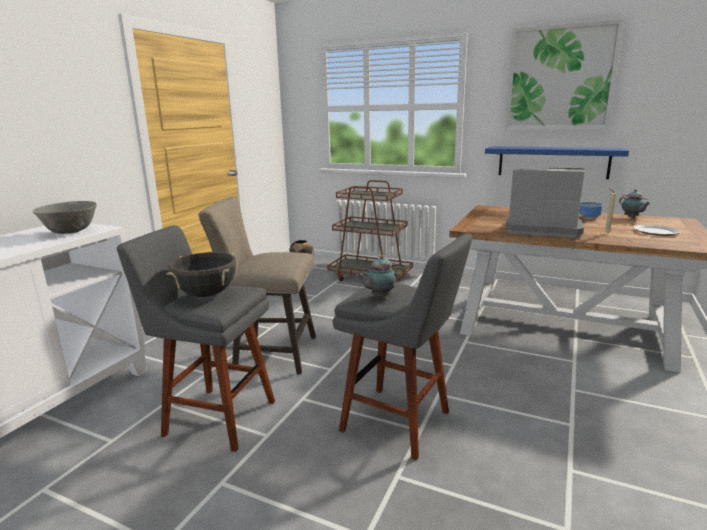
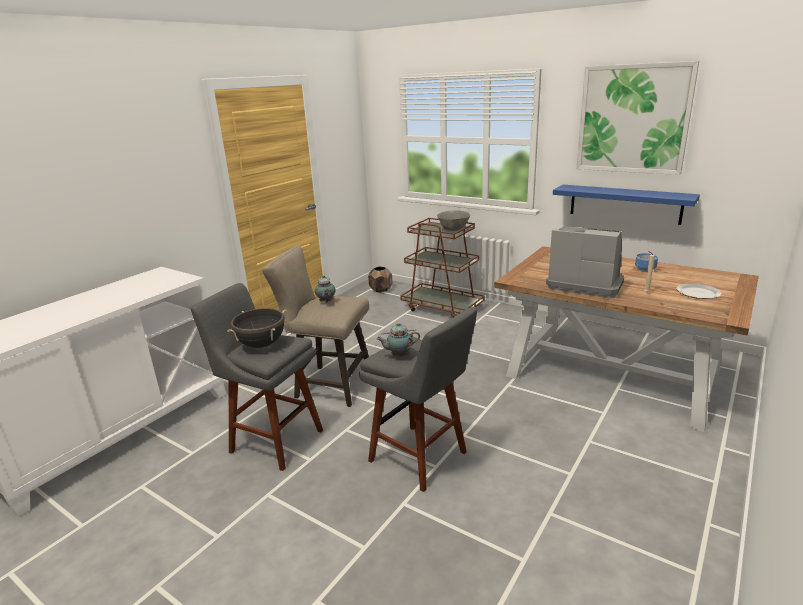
camera: 10 degrees right, 5 degrees up
(71, 232) = (162, 282): grey bowl -> grey bowl (453, 230)
(632, 217) = (689, 271): teapot -> teapot (326, 302)

